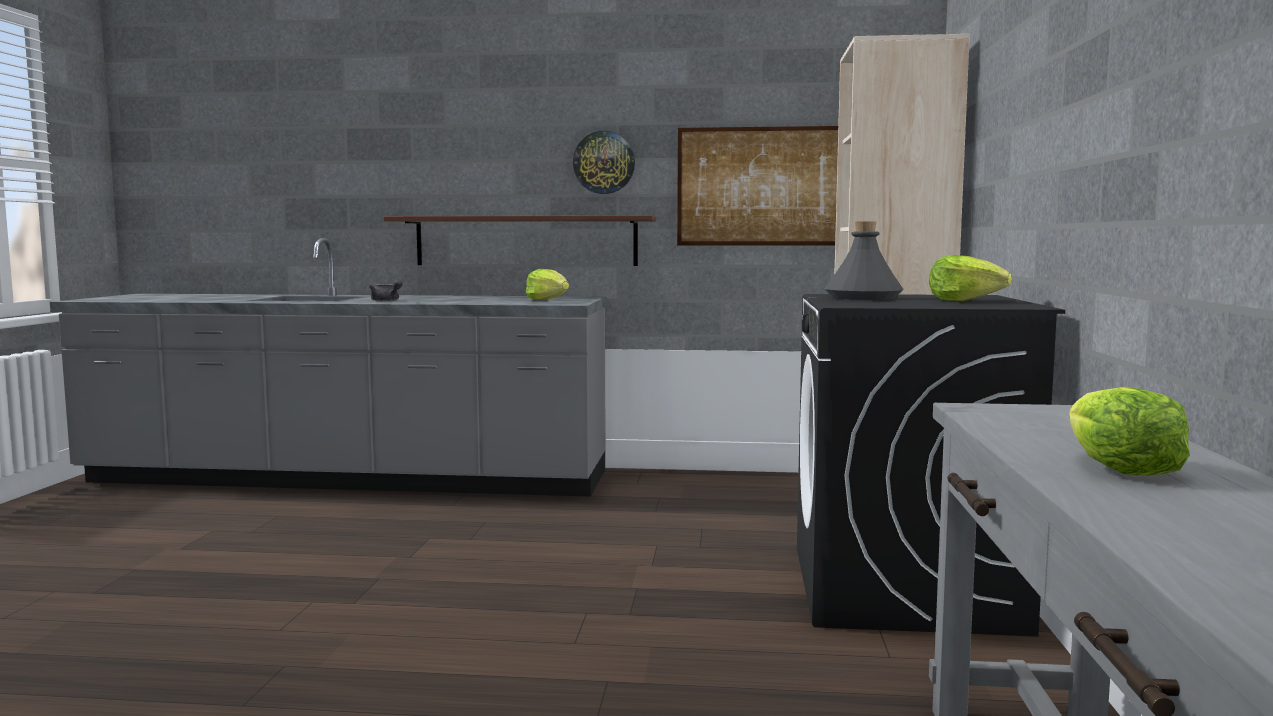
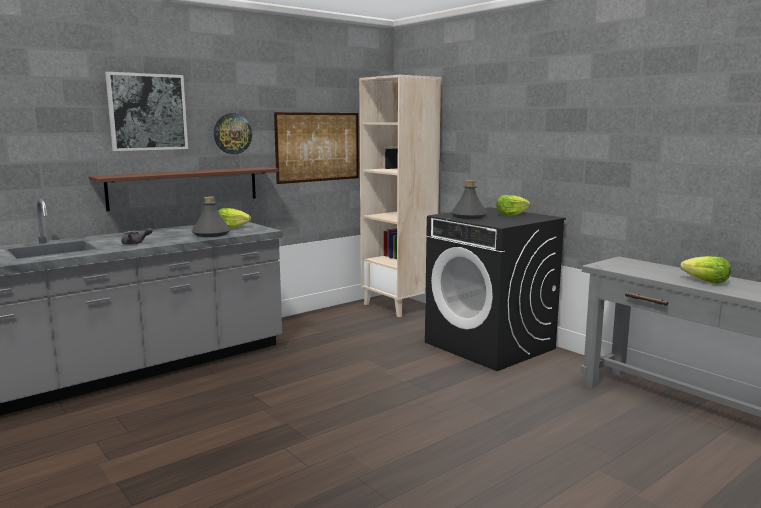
camera: 45 degrees left, 5 degrees up
(479, 131) = (147, 112): none -> picture
(495, 301) = (211, 234): none -> grey bottle

